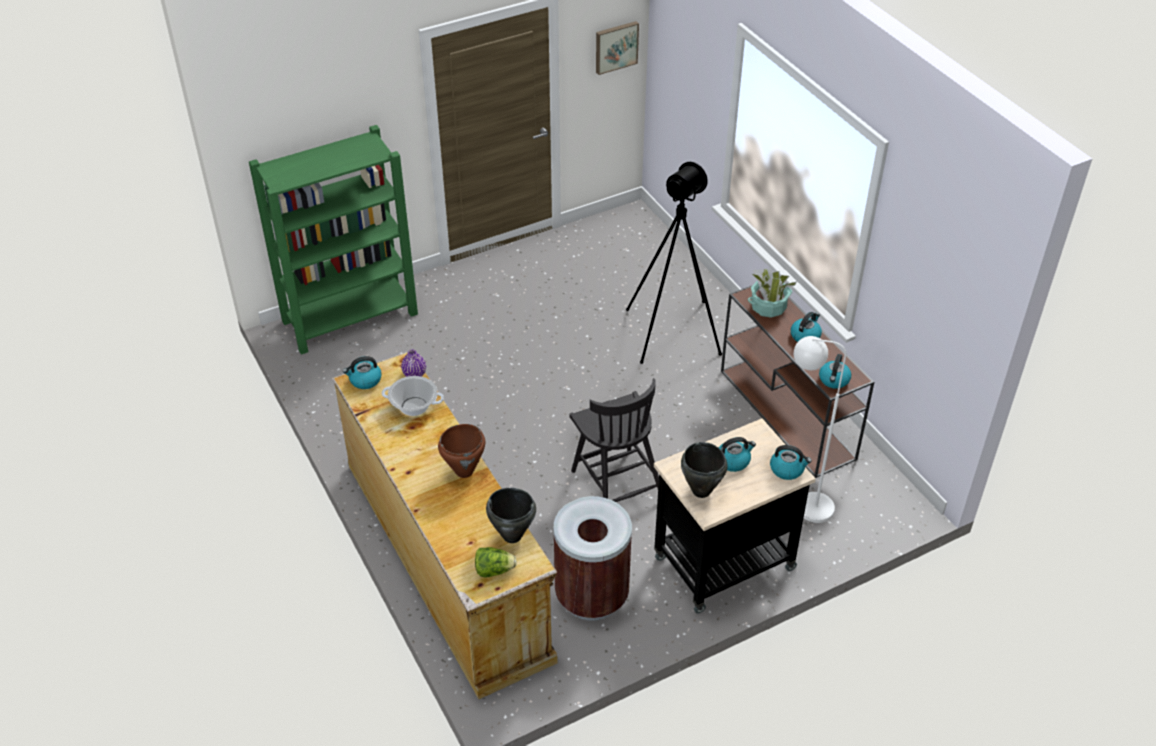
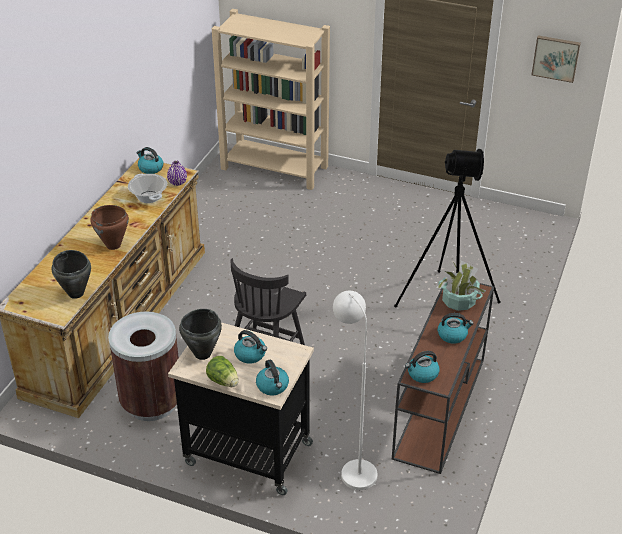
camera: 50 degrees right, 5 degrees down
(350, 317) = (274, 168): green bookcase -> beige bookcase
(494, 570) = (38, 301): lettuce -> lettuce (223, 381)

